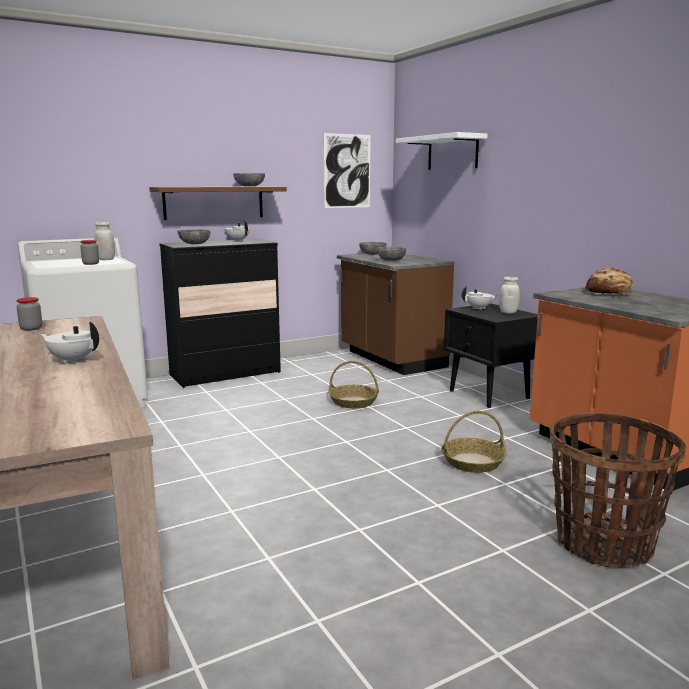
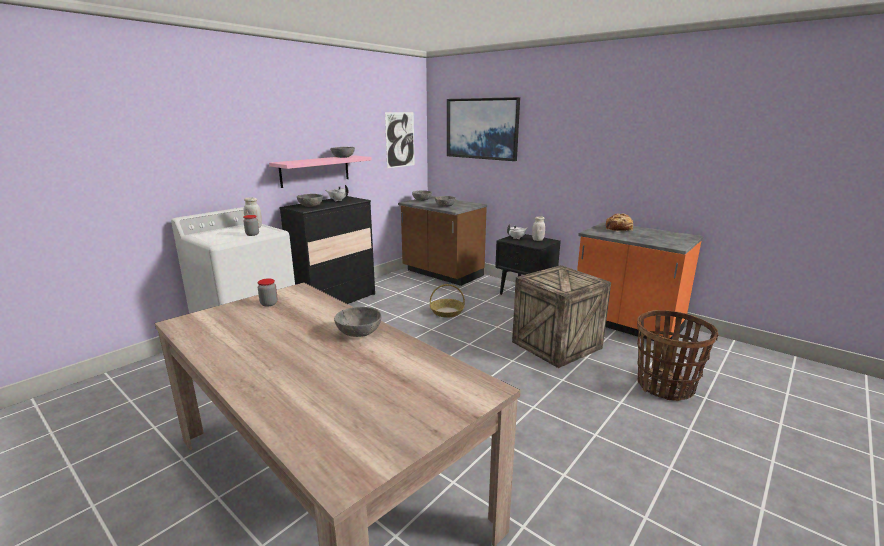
camera: 20 degrees left, 5 degrees up
(73, 360) = (358, 332): white teapot -> grey bowl
(214, 202) = (315, 171): brown shelf -> pink shelf
(452, 152) = (482, 128): white shelf -> picture
(472, 462) = (556, 345): basket -> crate

